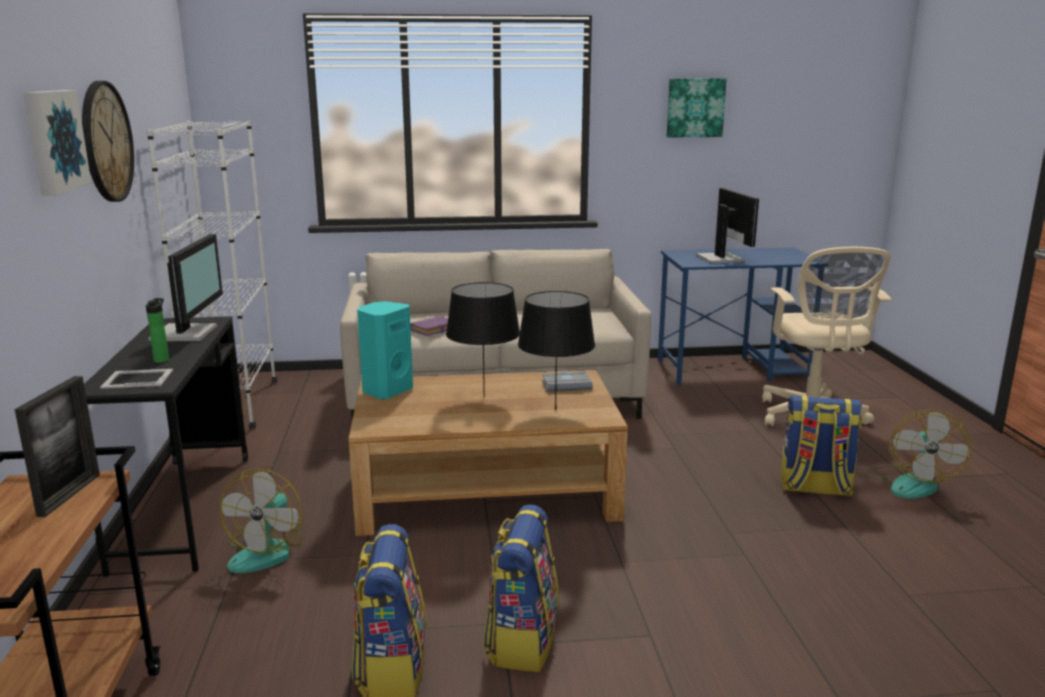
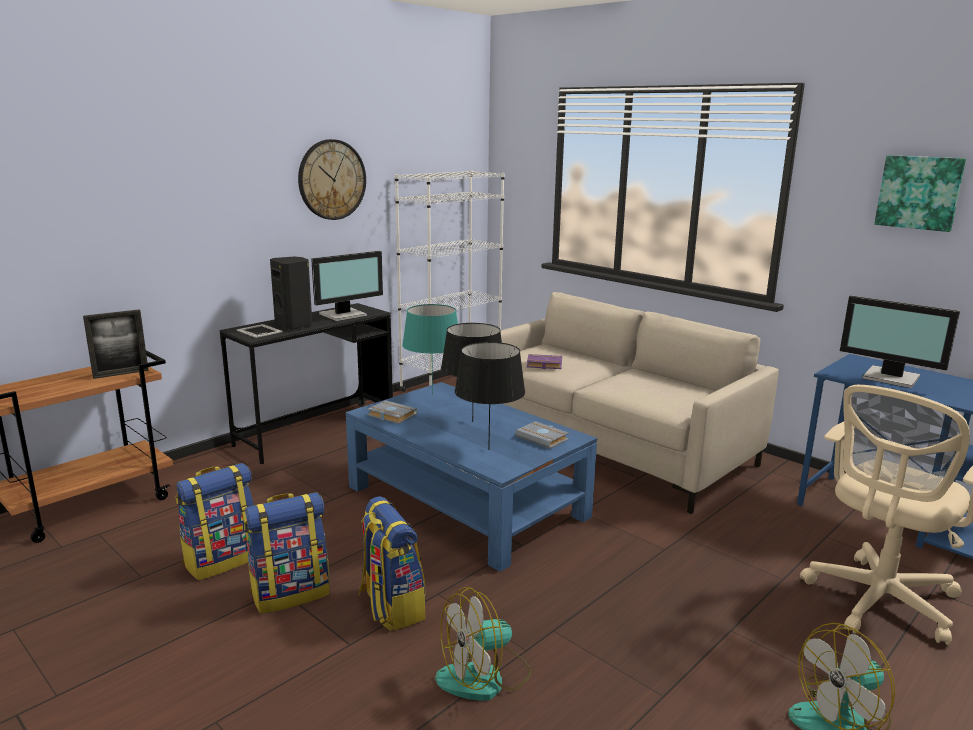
camera: 50 degrees right, 0 degrees up
(53, 141) = (257, 176): picture -> none
(162, 359) = (295, 325): bottle -> black speaker
(267, 551) = (301, 471): fan -> fan (484, 677)
(386, 391) = (432, 394): turquoise speaker -> turquoise table lamp
(402, 422) = (390, 415): none -> grey book
(487, 490) = (467, 502): brown coffee table -> blue coffee table
(721, 258) = (891, 378): monitor -> monitor turned 90 degrees clockwise
(814, 488) = (714, 652): backpack -> backpack (391, 606)

